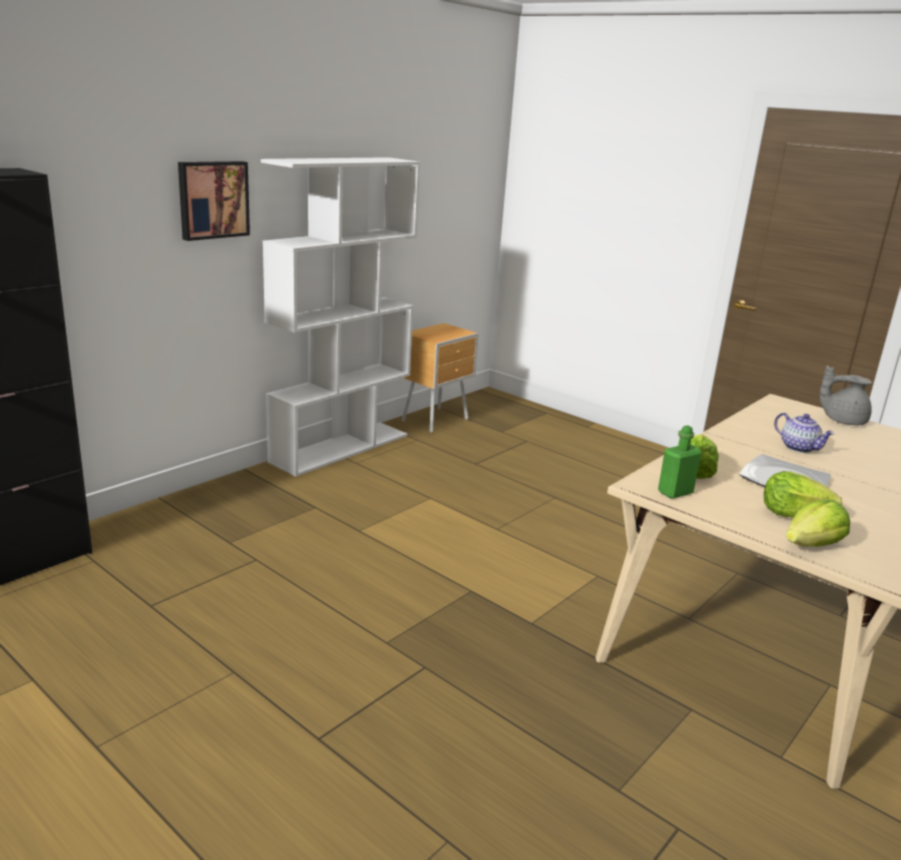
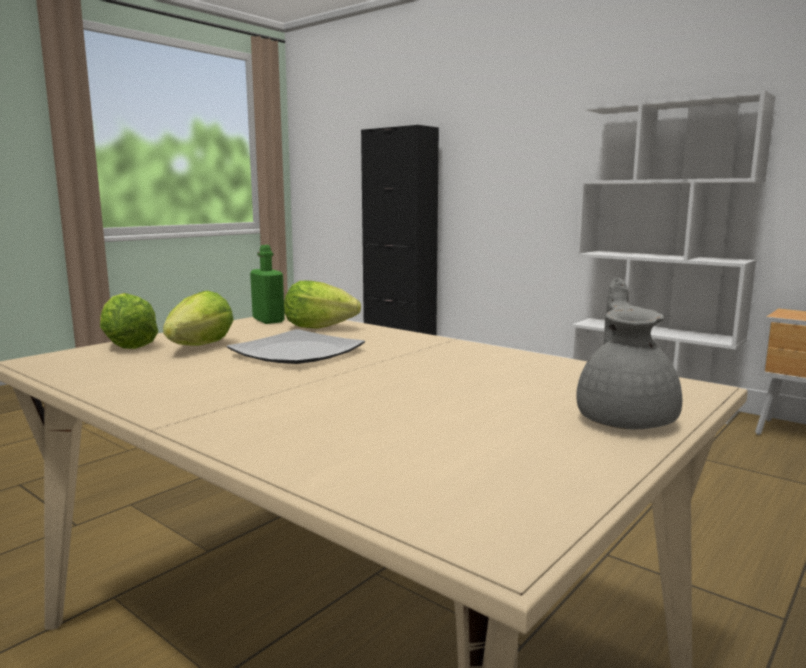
camera: 90 degrees right, 10 degrees down
(212, 199) = (559, 146): picture -> none
(799, 448) = (424, 371): teapot -> none

